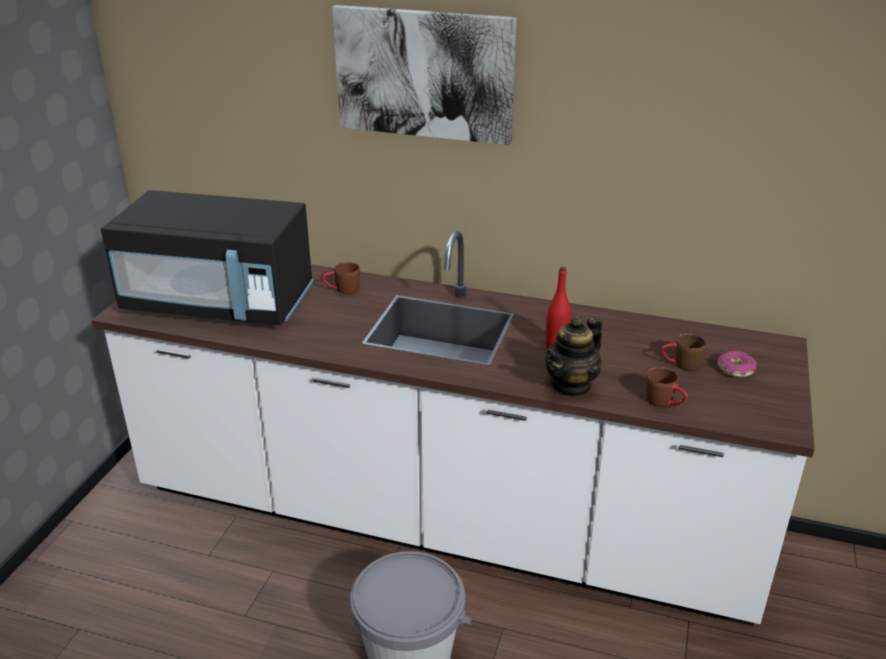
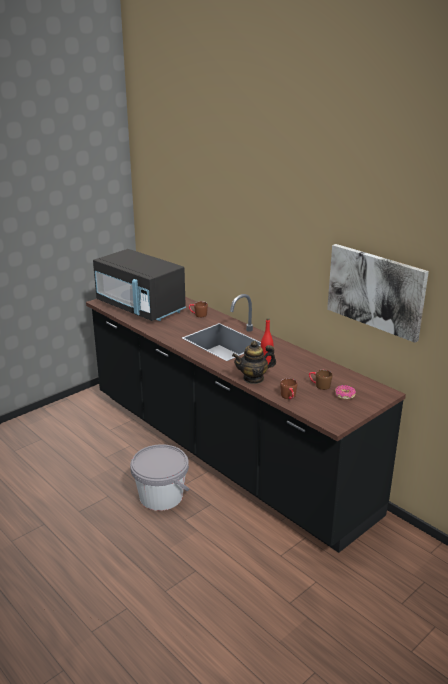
camera: 30 degrees right, 5 degrees down
(424, 74) = (244, 212): picture -> picture (376, 290)
(443, 520) = (223, 452): white counter -> black counter

